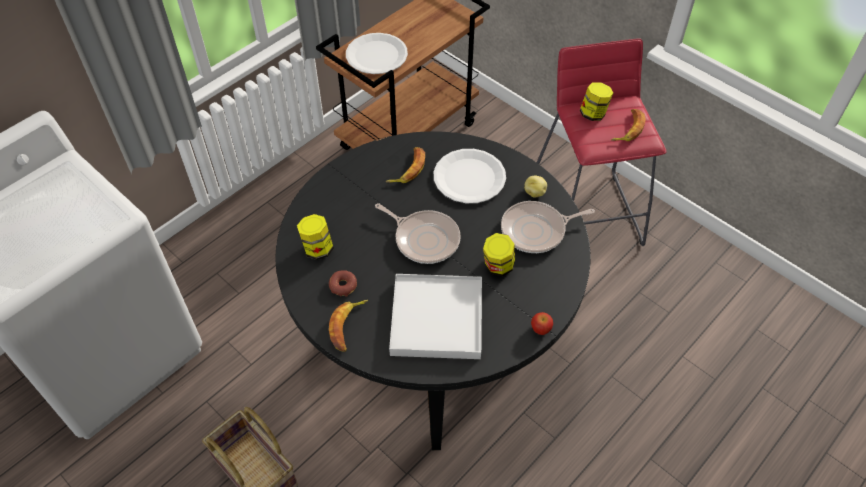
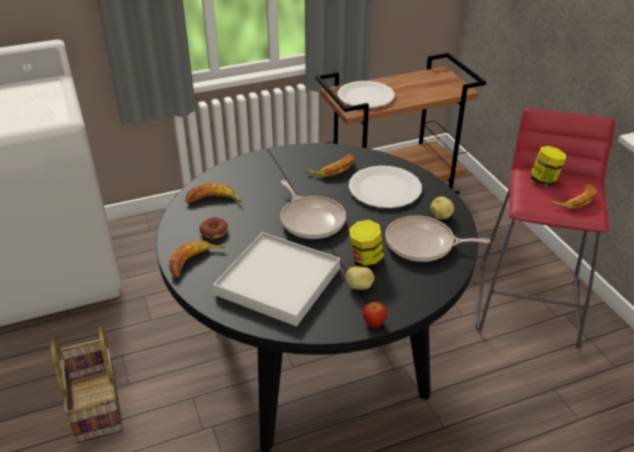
camera: 25 degrees right, 15 degrees down
(317, 249) = (213, 200): jar -> banana
(508, 297) = (359, 286): none -> potato

